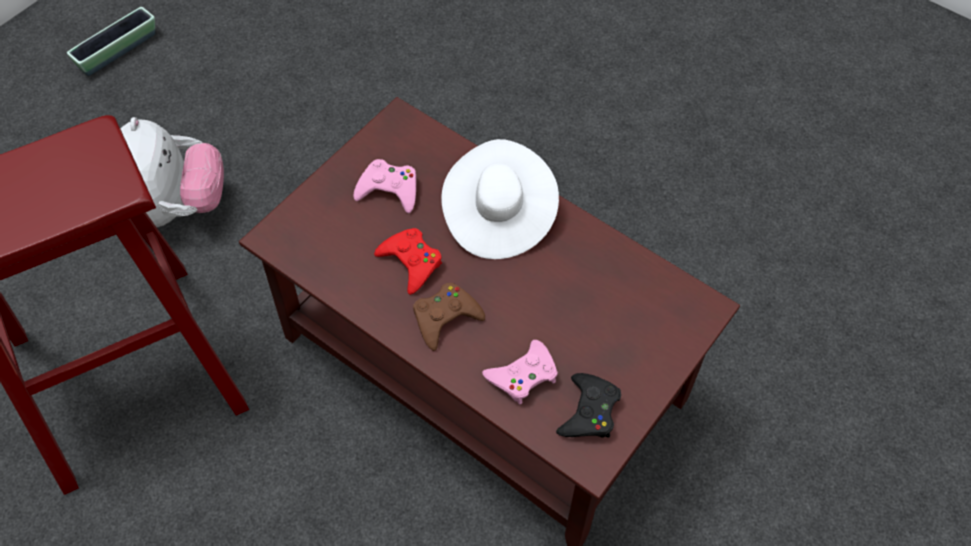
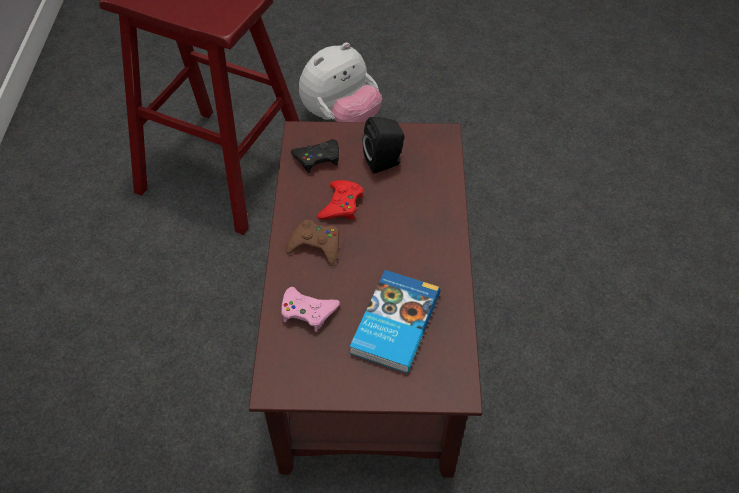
camera: 55 degrees right, 5 degrees down
(118, 51) = (416, 26): planter -> none
(389, 190) = (385, 162): pink game controller -> black speaker
(497, 216) = (418, 226): white hat -> none
(589, 411) = (310, 365): black game controller -> black game controller (317, 158)
(595, 311) = (393, 323): none -> book

